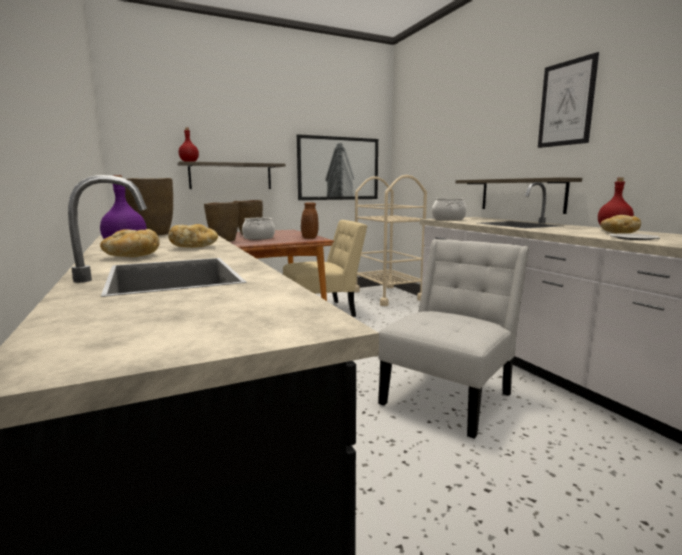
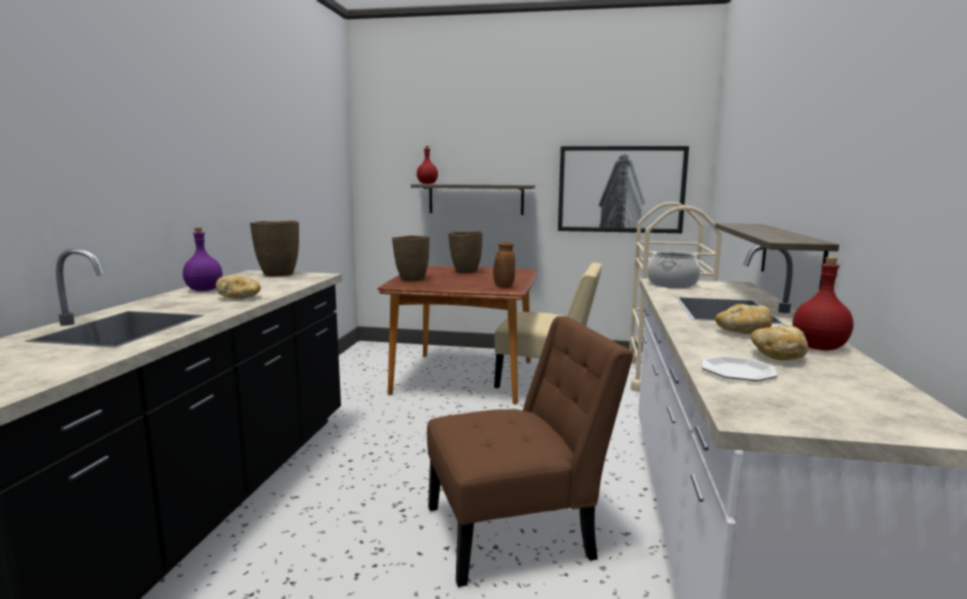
camera: 35 degrees right, 0 degrees up
(132, 256) = (168, 303): bread -> bread (743, 332)
(259, 238) = (456, 279): cooking pot -> none
(450, 396) = (518, 530): white chair -> brown chair
(566, 103) = (837, 112): picture -> none

